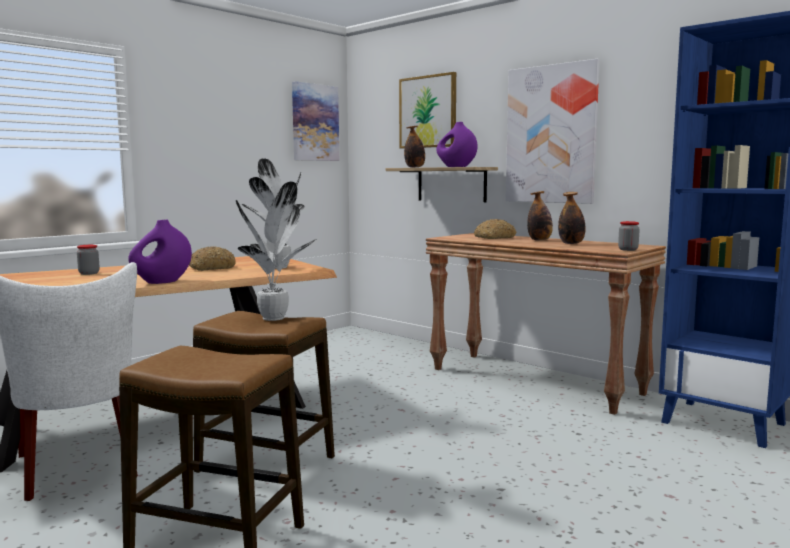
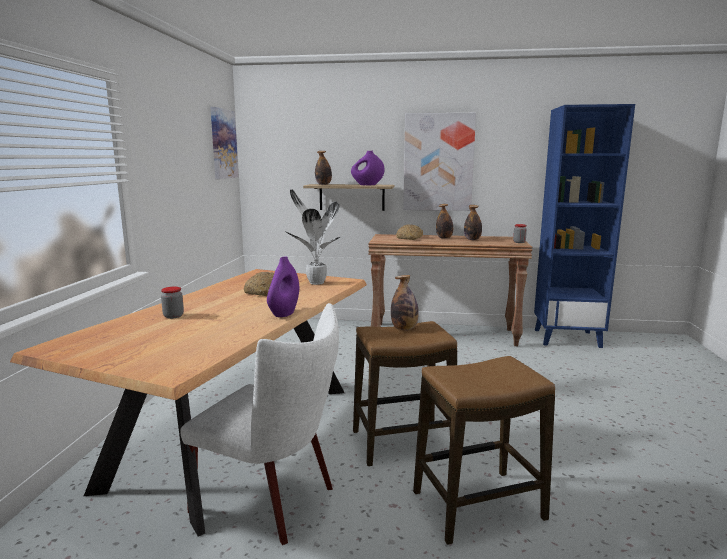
camera: 35 degrees left, 5 degrees up
(274, 319) = (404, 328): potted plant -> bottle
(428, 112) = (327, 139): picture -> none

